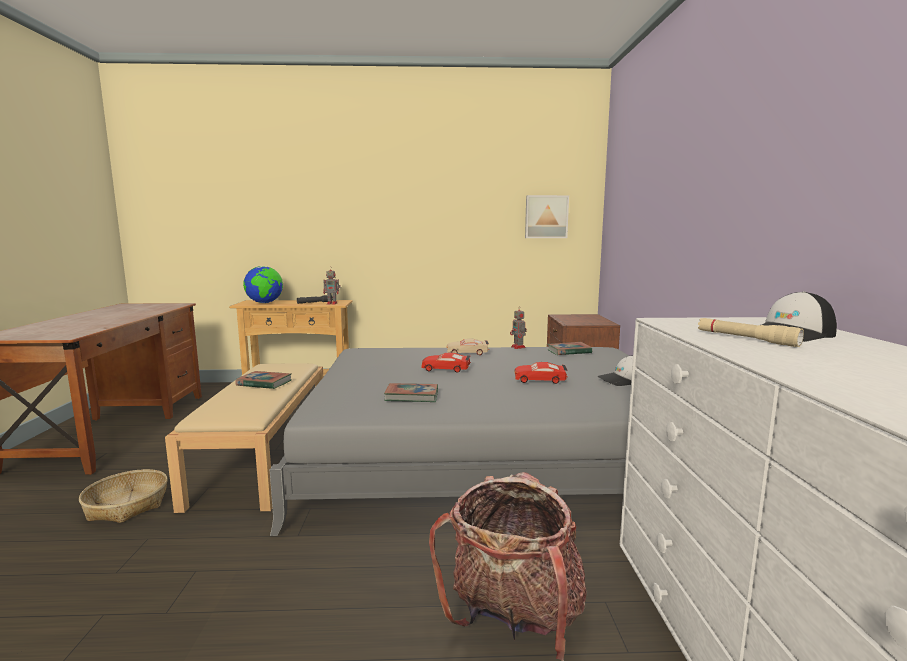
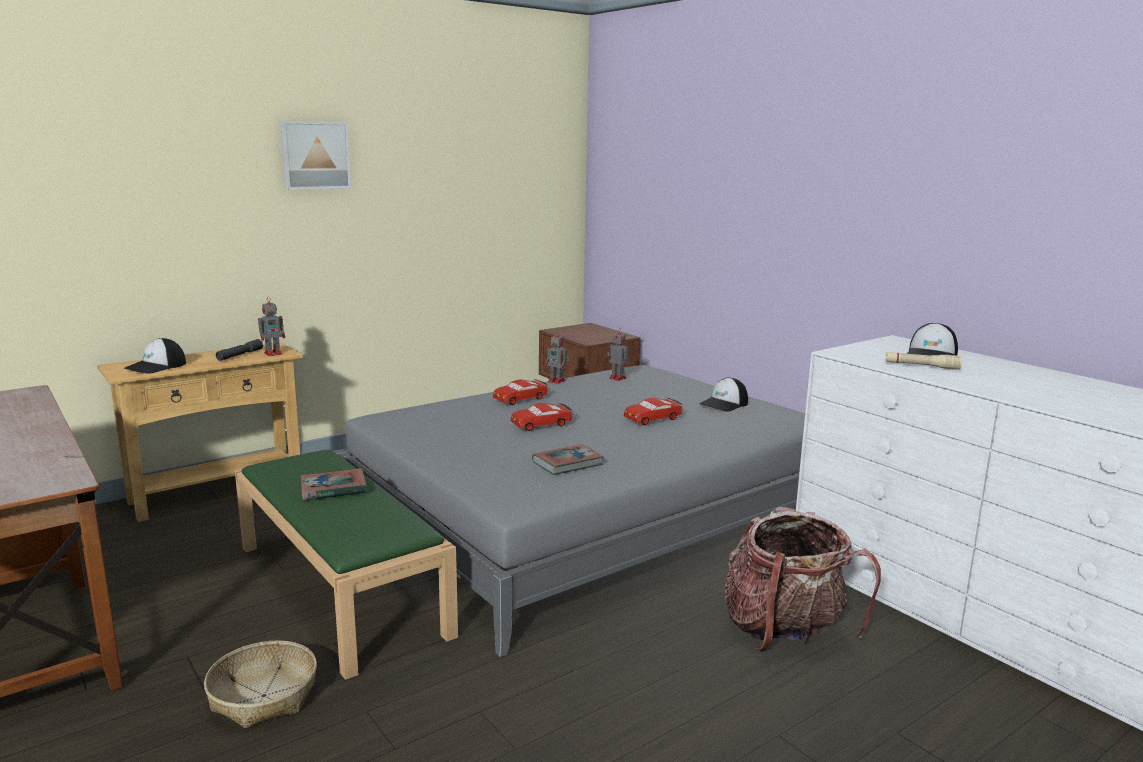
camera: 35 degrees left, 5 degrees up
(264, 303) = (156, 366): globe -> cap
(265, 456) = (342, 589): beige bench -> green bench
(467, 353) = (520, 398): beige toy car -> red toy car
(546, 217) = (526, 203): picture -> picture (315, 155)
(569, 351) = (617, 378): book -> toy robot

